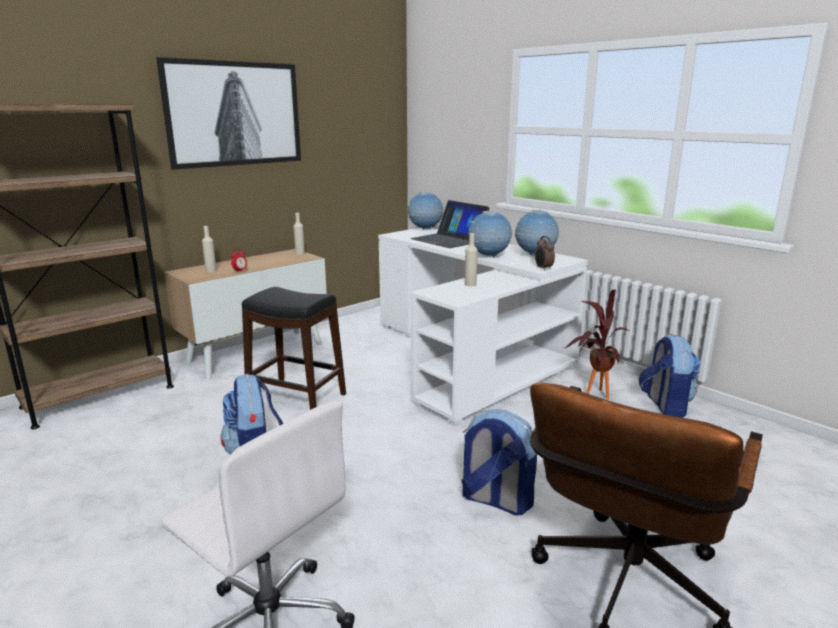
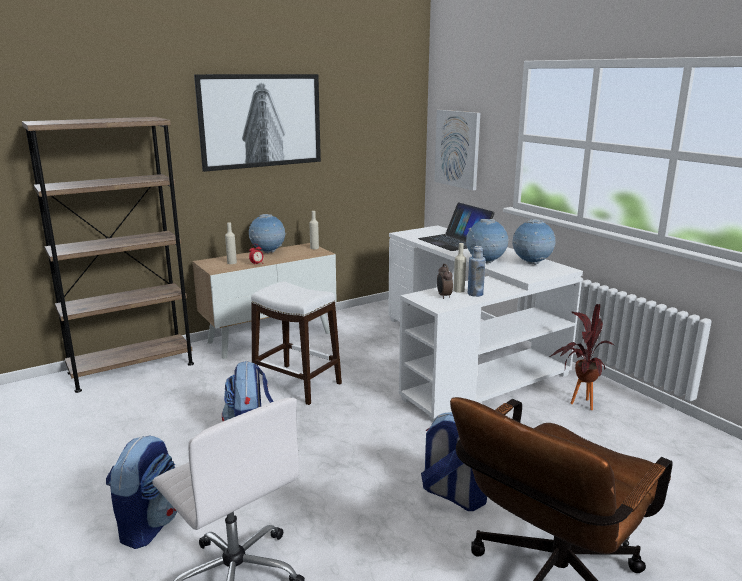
camera: 10 degrees right, 0 degrees up
(296, 399) = (296, 384): black stool -> white stool
(425, 230) = (435, 229): globe -> globe (268, 252)
(442, 146) = (457, 149): none -> picture
(488, 287) = (475, 294): none -> blue bottle
(543, 268) = (533, 278): alarm clock -> alarm clock (443, 296)
(665, 406) = (648, 421): backpack -> backpack (148, 524)

